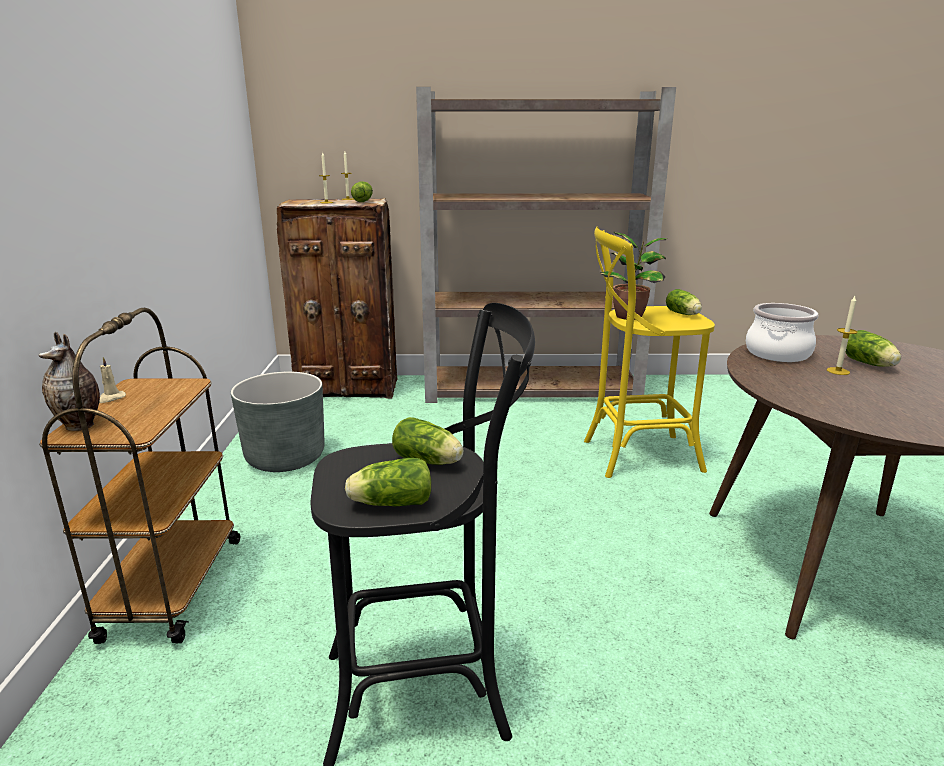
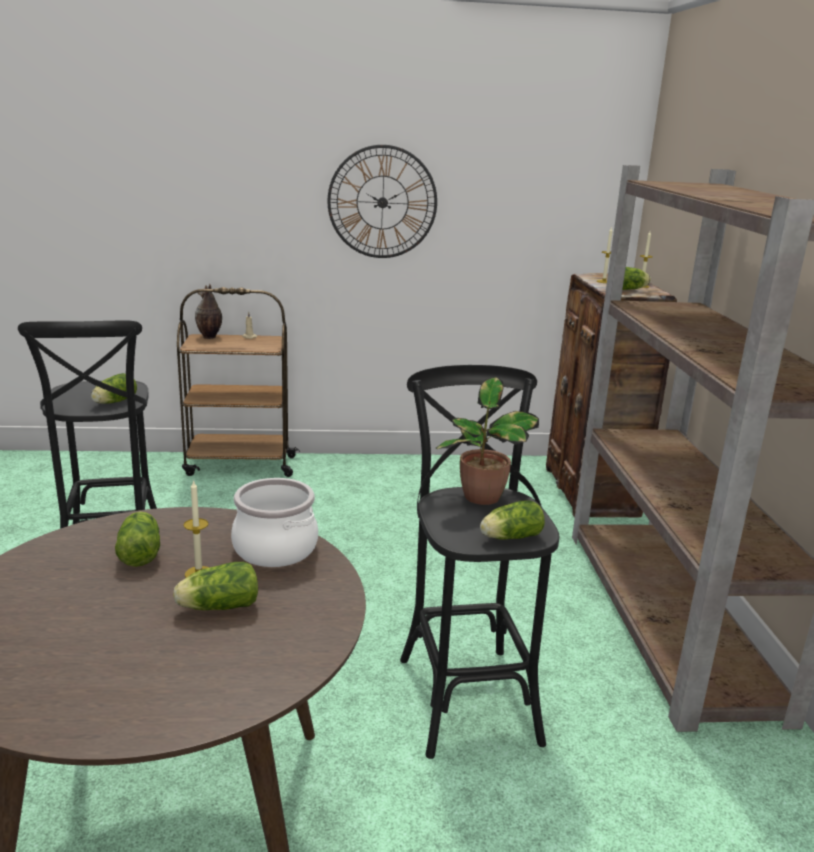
camera: 85 degrees right, 0 degrees up
(144, 154) = (382, 202): none -> wall clock
(285, 457) = (419, 478): grey planter -> none
(389, 503) = (68, 394): lettuce -> lettuce (140, 552)
(635, 455) = (466, 692): yellow stool -> black stool

